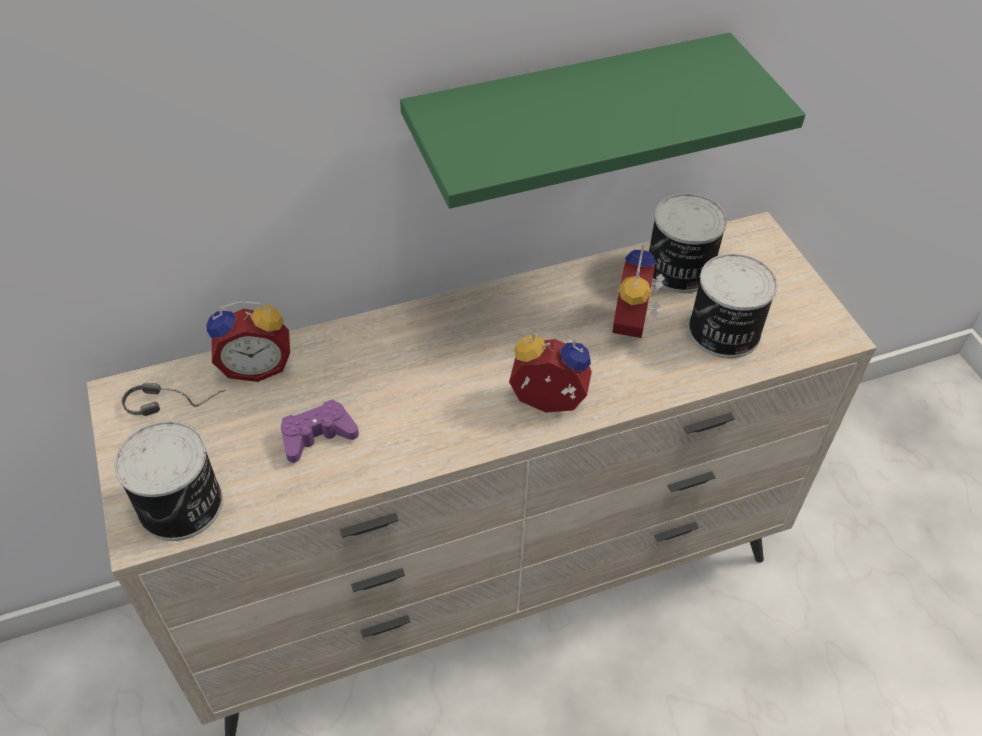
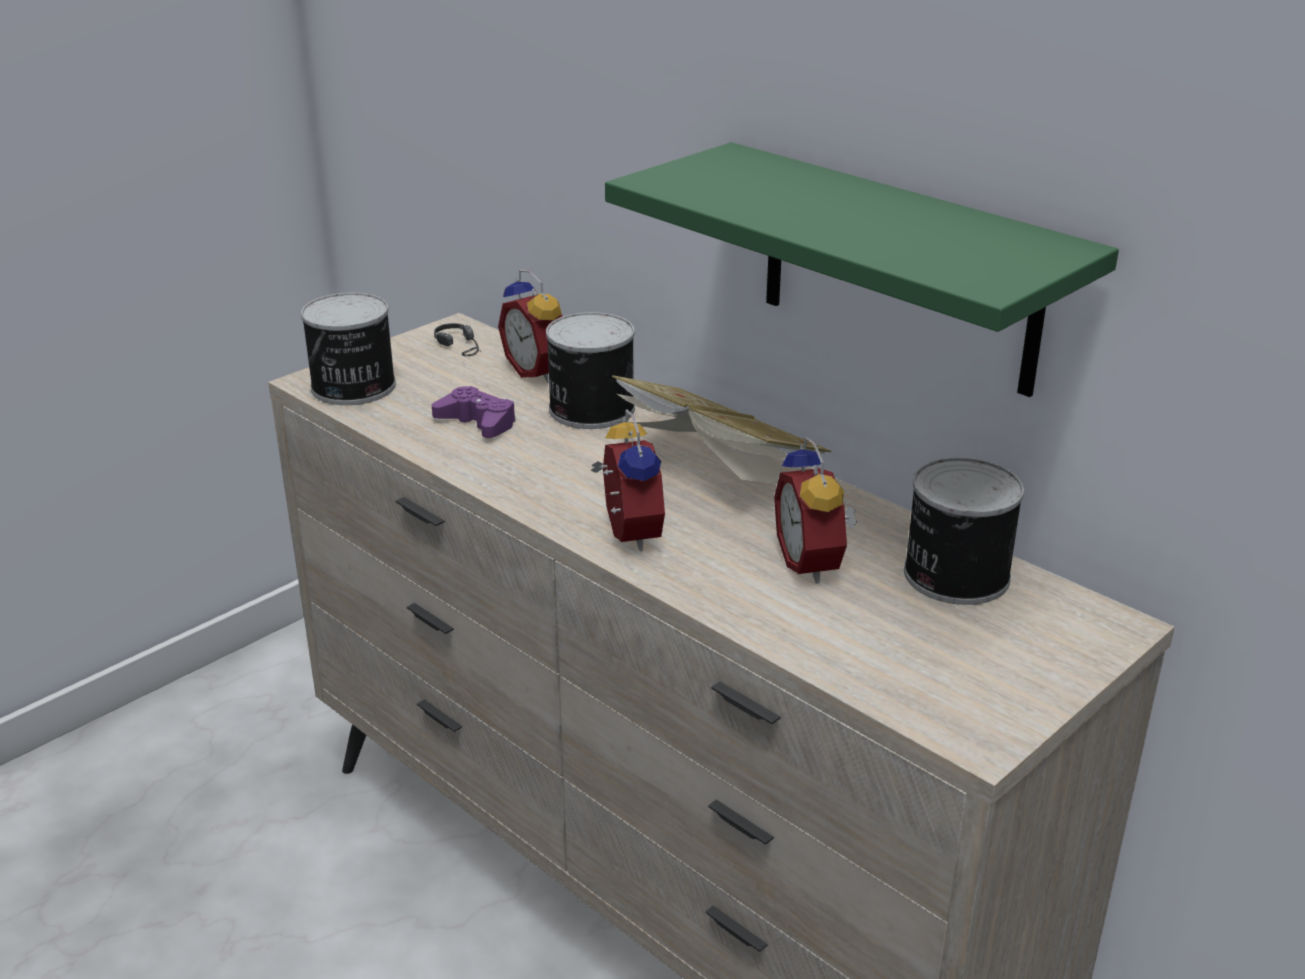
camera: 65 degrees right, 20 degrees down
(488, 324) = (714, 470): none -> book
(634, 325) = (814, 563): alarm clock -> alarm clock turned 90 degrees counterclockwise
(723, 332) = (872, 634): can -> can (589, 409)

